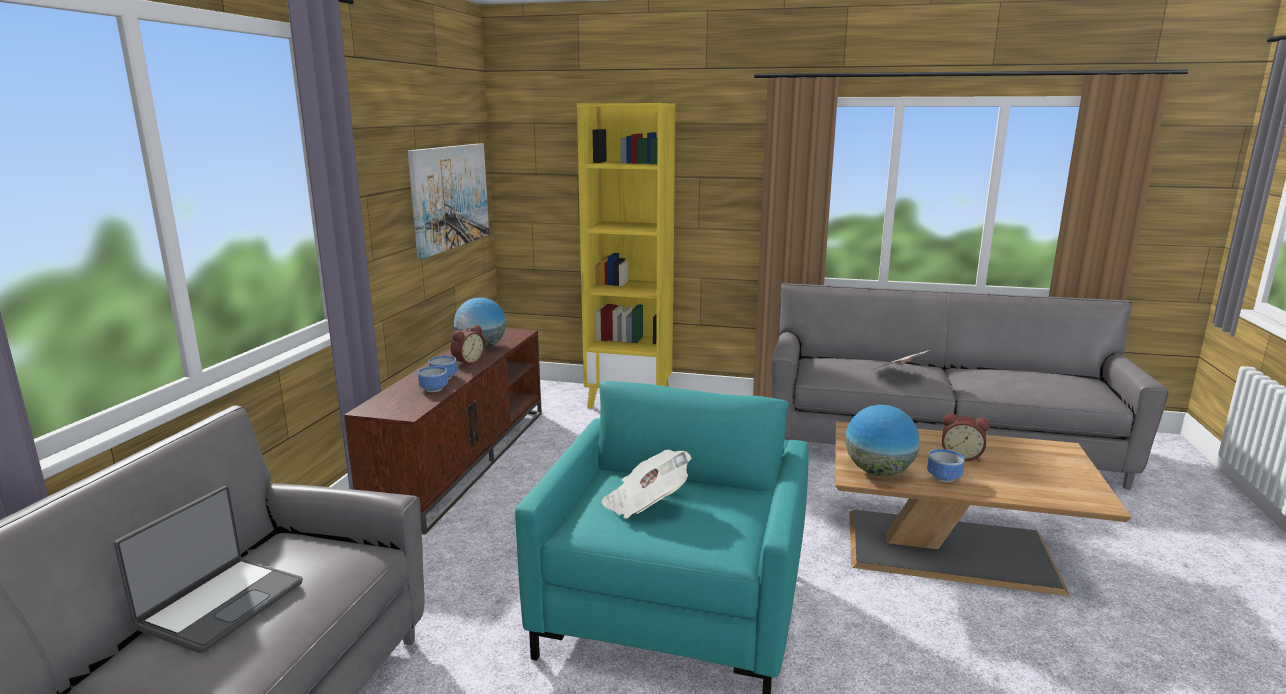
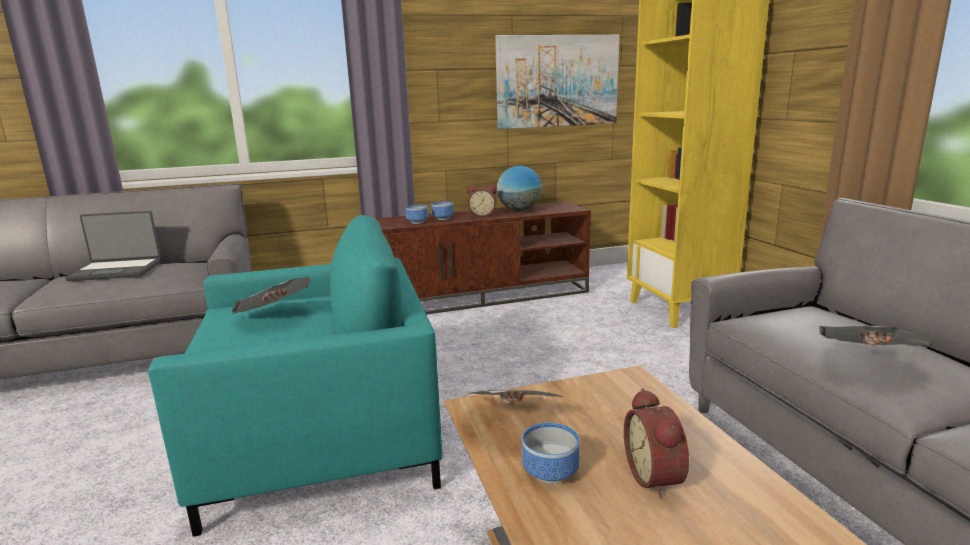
camera: 60 degrees right, 0 degrees up
(878, 472) = (510, 419): globe -> newspaper

